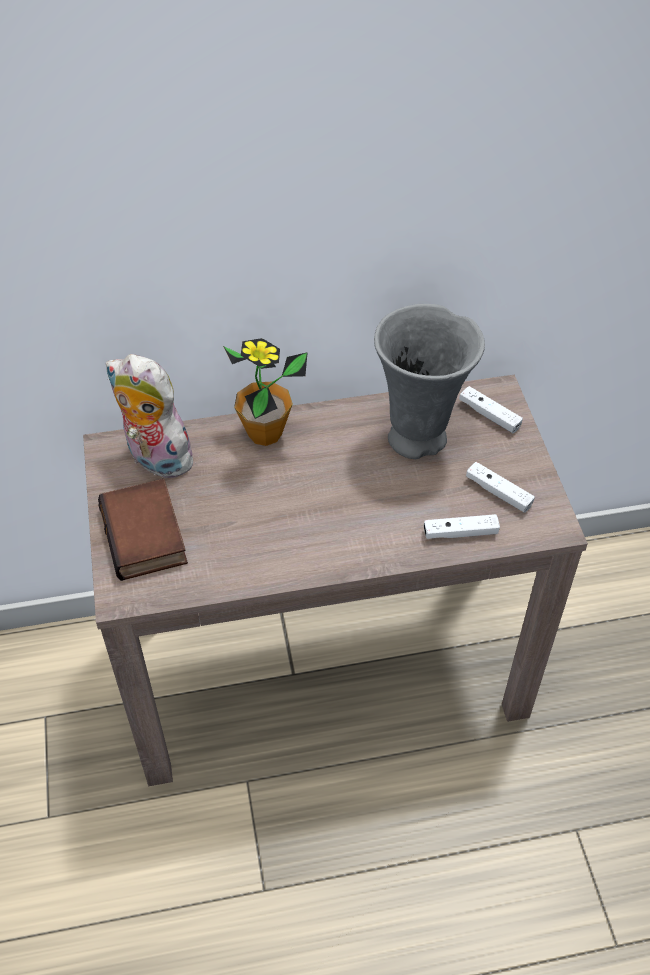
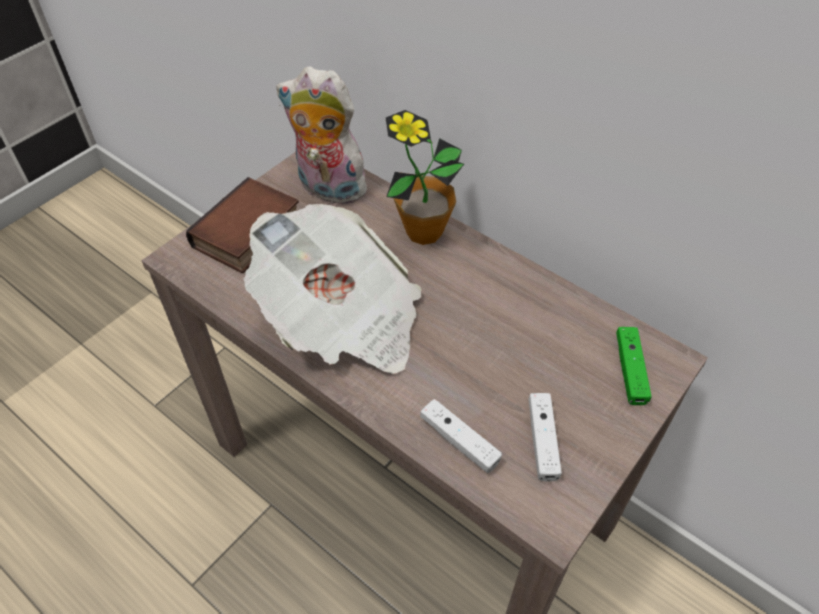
camera: 50 degrees right, 0 degrees up
(155, 459) = (328, 189): plush toy -> plush toy turned 60 degrees counterclockwise
(298, 530) = (343, 319): none -> newspaper
(419, 439) = (536, 336): grey vase -> none
(489, 415) = (630, 370): white game controller -> green game controller

